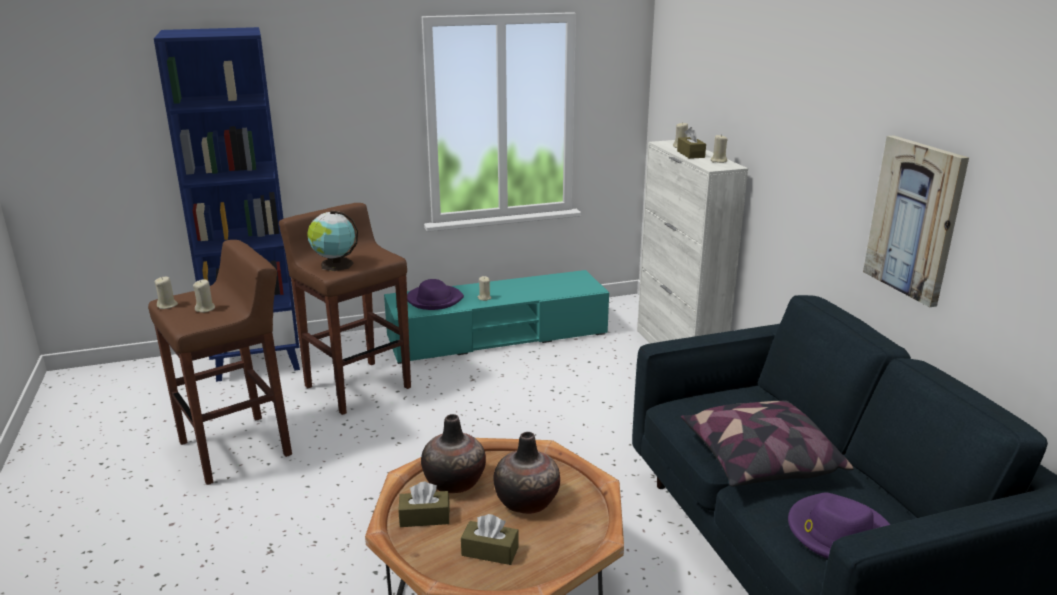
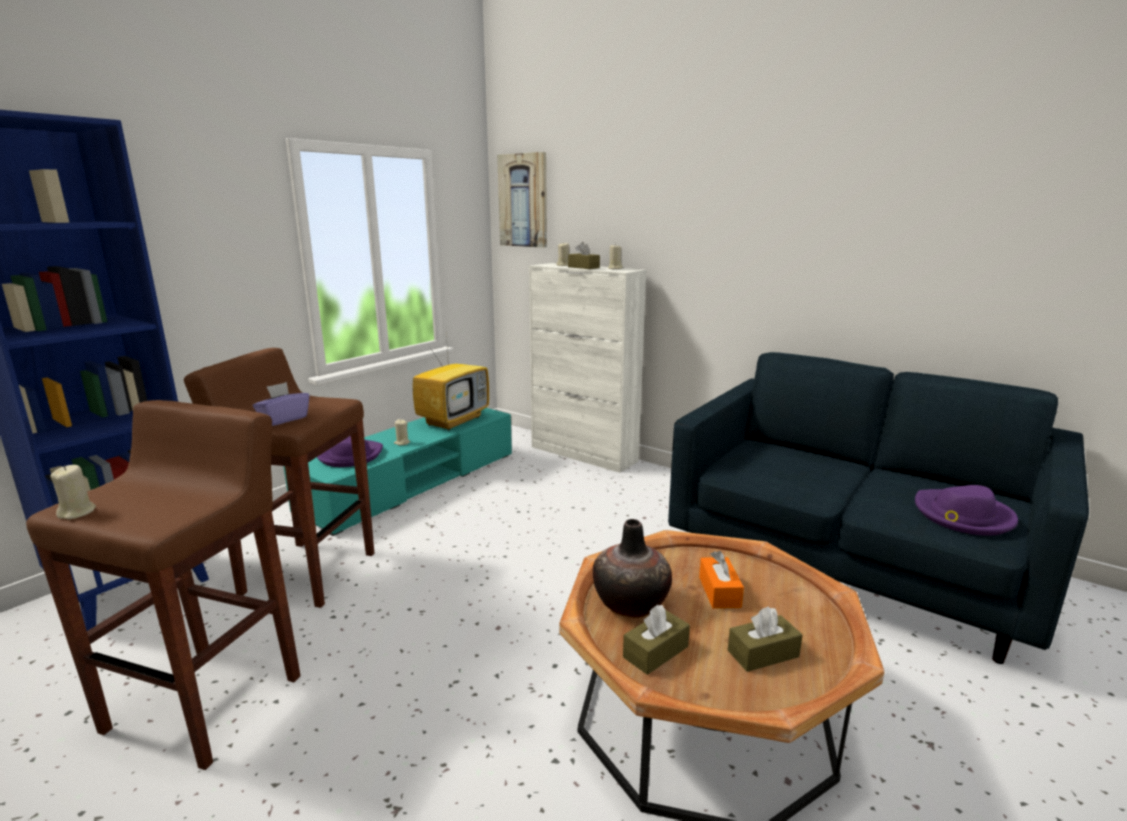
camera: 35 degrees left, 5 degrees down
(205, 309) = (156, 500): beige candle -> none
(334, 265) = (283, 419): globe -> purple tissue box
(527, 501) = (719, 592): vase -> orange tissue box
(550, 286) = (454, 420): none -> television
(759, 461) = (838, 488): pillow -> none
(915, 219) = (855, 268): picture -> picture (523, 200)

